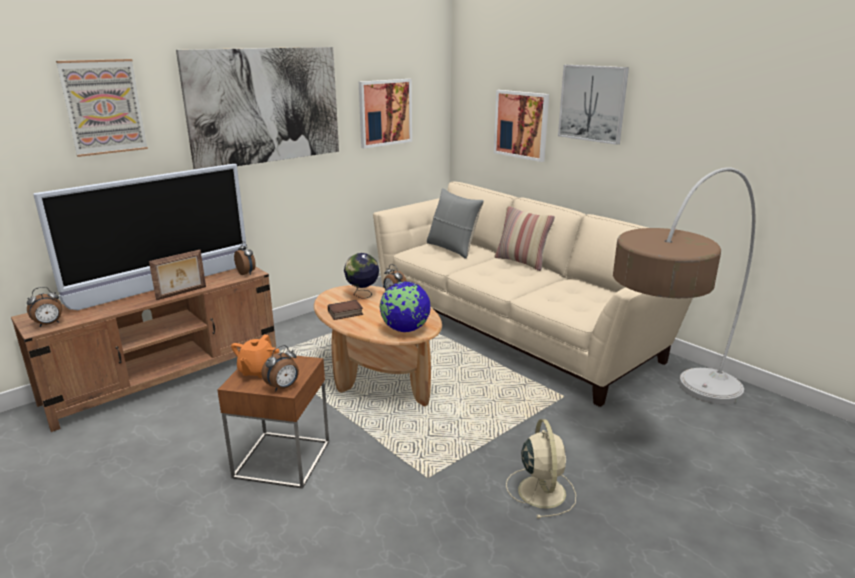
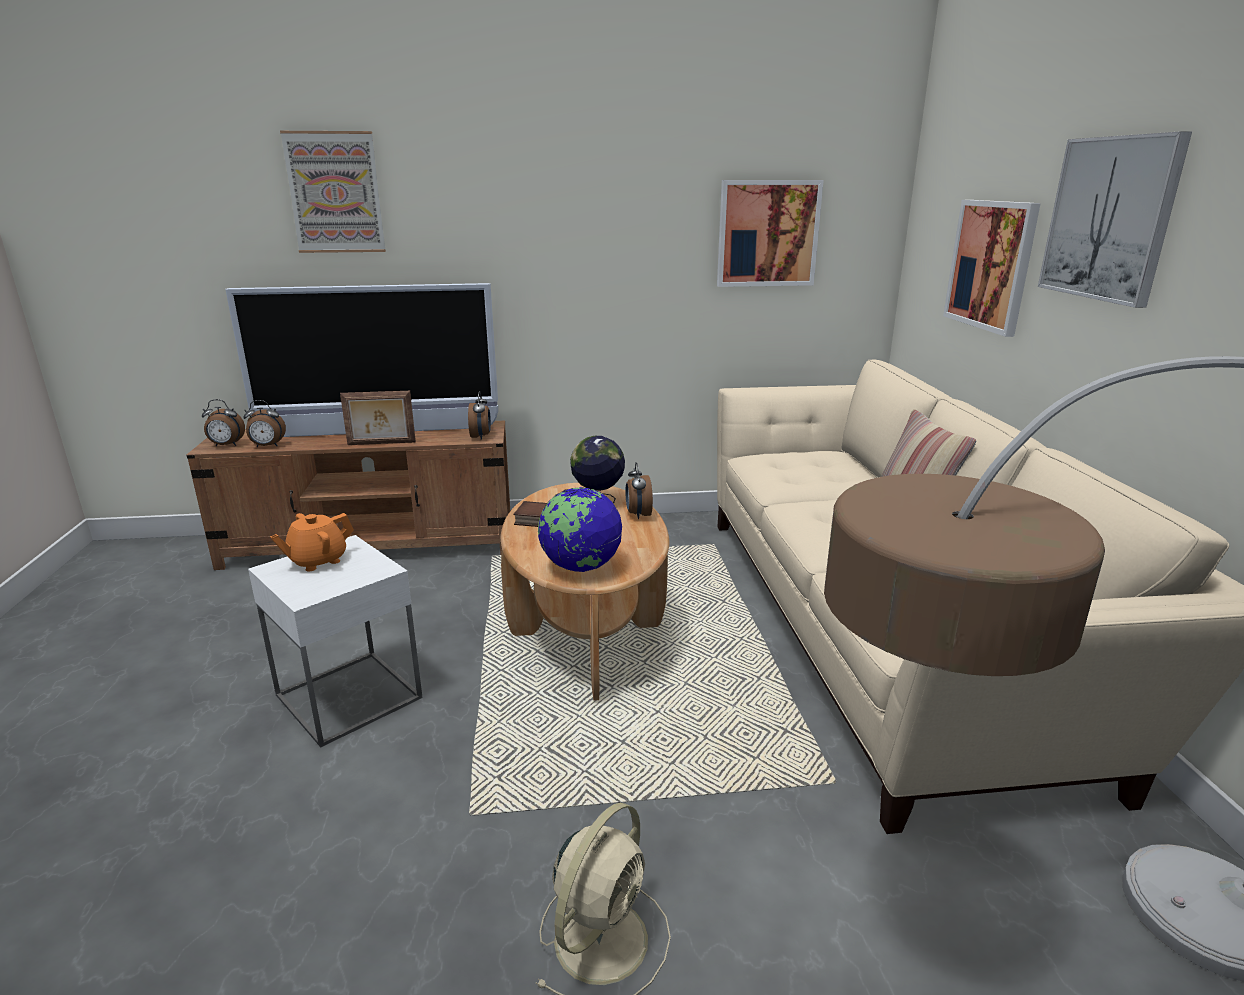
camera: 35 degrees right, 0 degrees up
(265, 106) = (558, 207): picture -> none
(282, 459) = (349, 696): brown side table -> white side table
(283, 387) = (306, 592): alarm clock -> alarm clock (267, 446)
(452, 249) = (820, 468): grey pillow -> none

